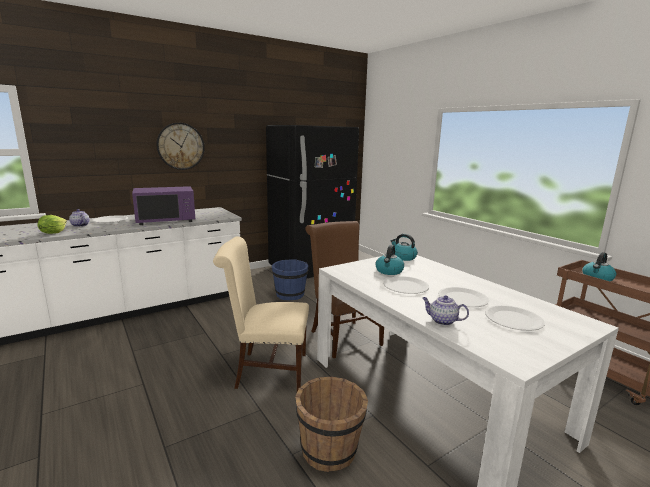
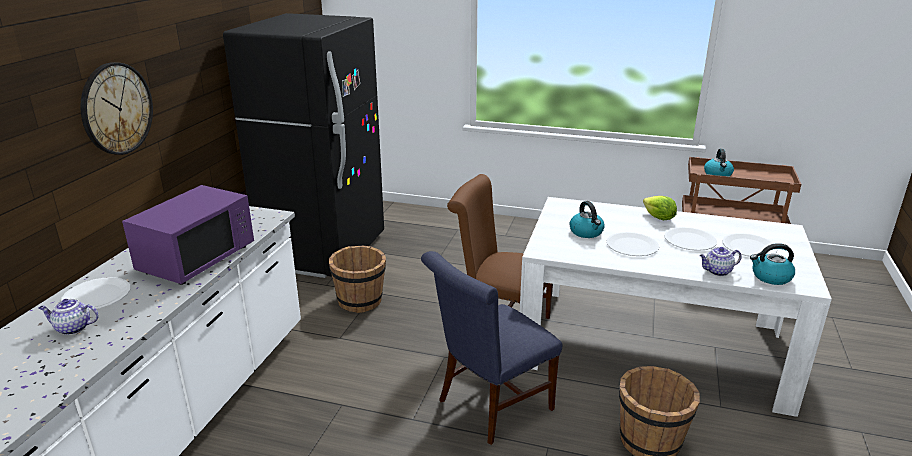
camera: 40 degrees left, 10 degrees up
(53, 233) = (75, 363): lettuce -> lettuce (658, 218)
(266, 370) = (489, 407): beige chair -> blue chair
(290, 295) = (360, 301): blue bucket -> brown bucket
(403, 257) = (562, 207): kettle -> kettle (770, 277)

